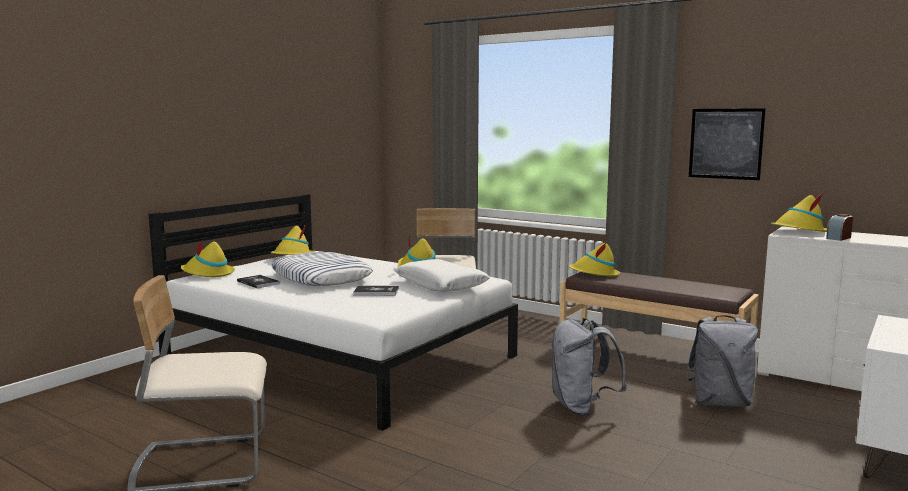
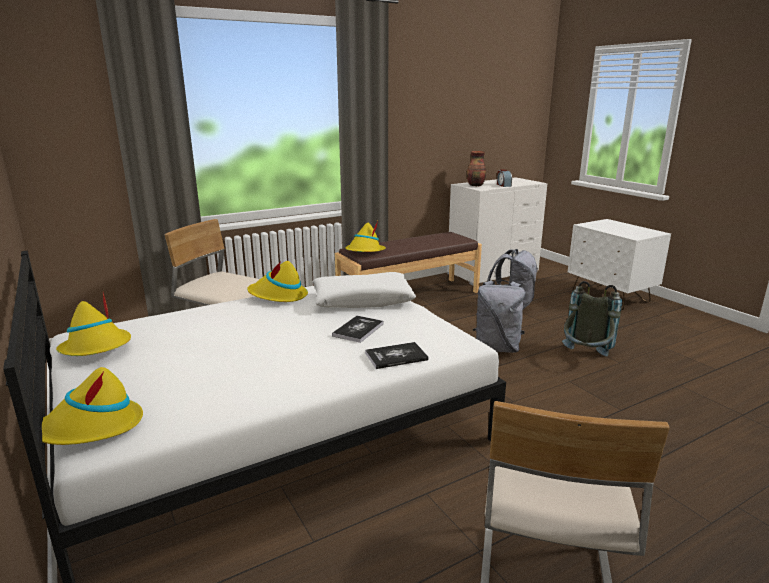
camera: 65 degrees left, 10 degrees up
(258, 282) = (222, 390): book -> book (396, 356)
(321, 277) = (251, 347): pillow -> none
(625, 458) = (585, 358): none -> grey backpack
(726, 143) = (414, 127): picture -> none
(799, 232) = (475, 185): yellow hat -> vase

